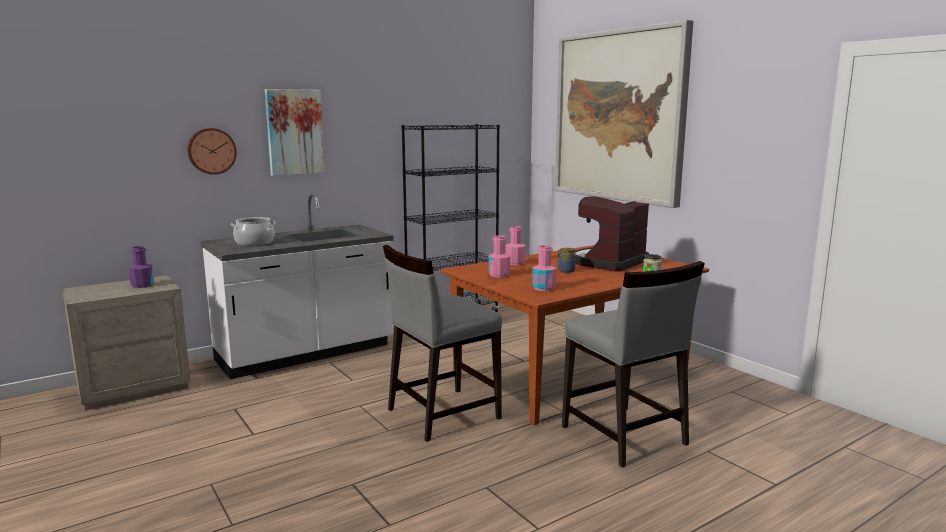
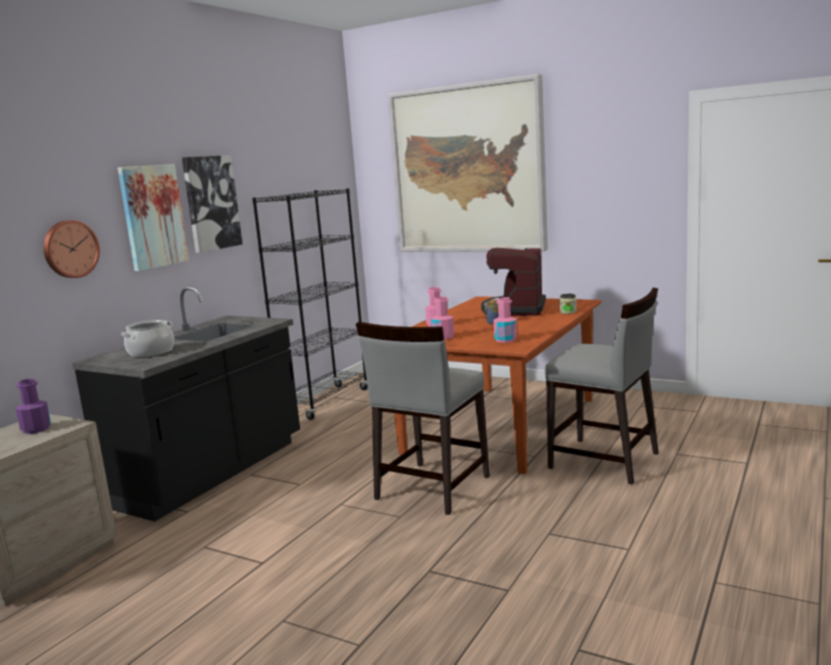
camera: 25 degrees left, 0 degrees up
(306, 354) = (211, 474): white counter -> black counter
(357, 126) = (211, 203): none -> picture

